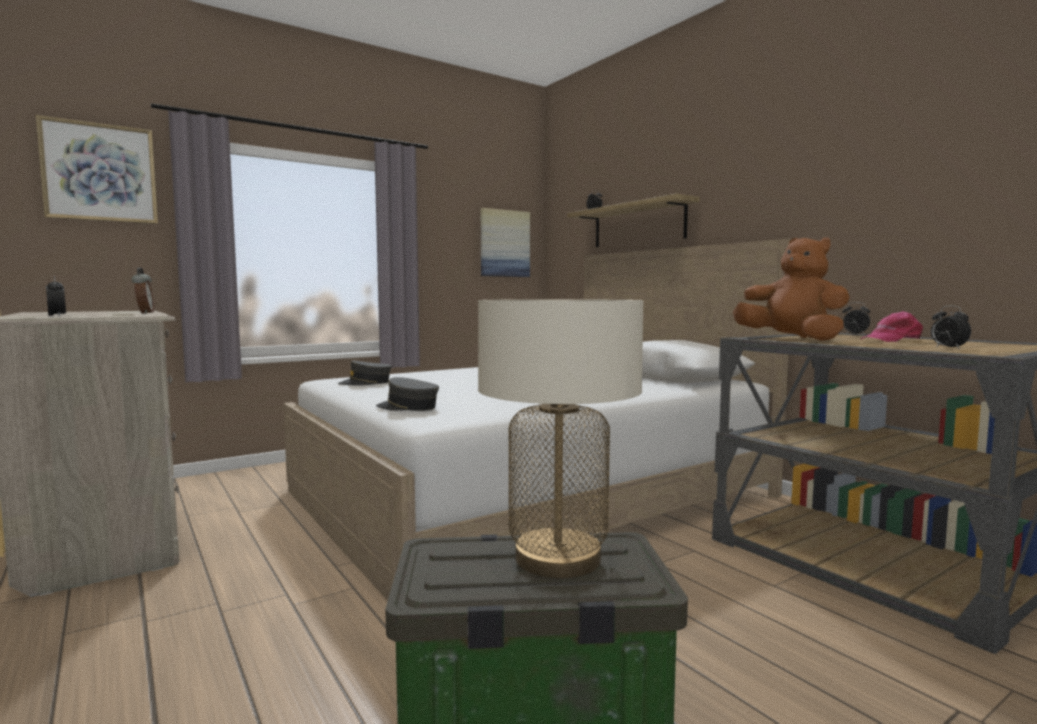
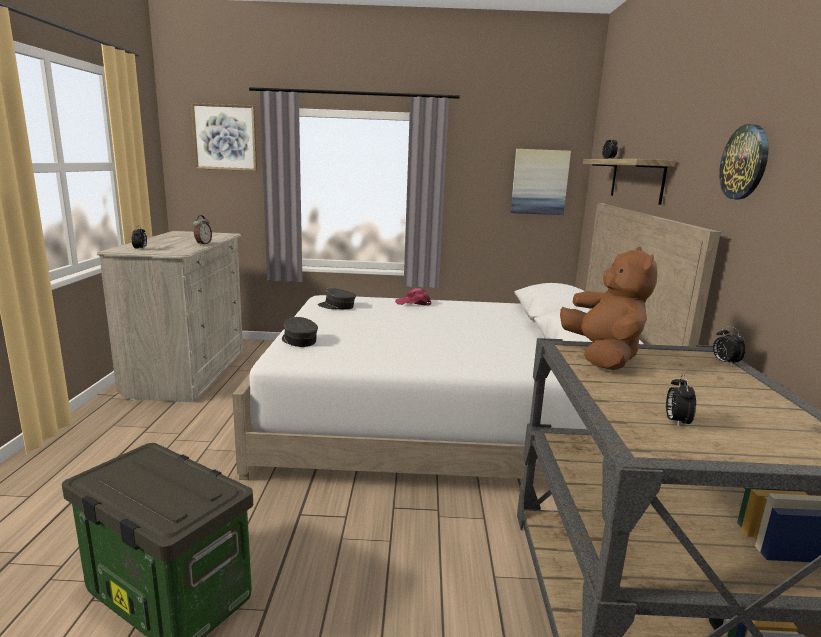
camera: 35 degrees right, 10 degrees up
(558, 558) = (169, 487): table lamp -> none
(802, 181) = (745, 162): none -> wall clock
(892, 340) = (711, 386): pink cap -> pink cap (413, 303)

